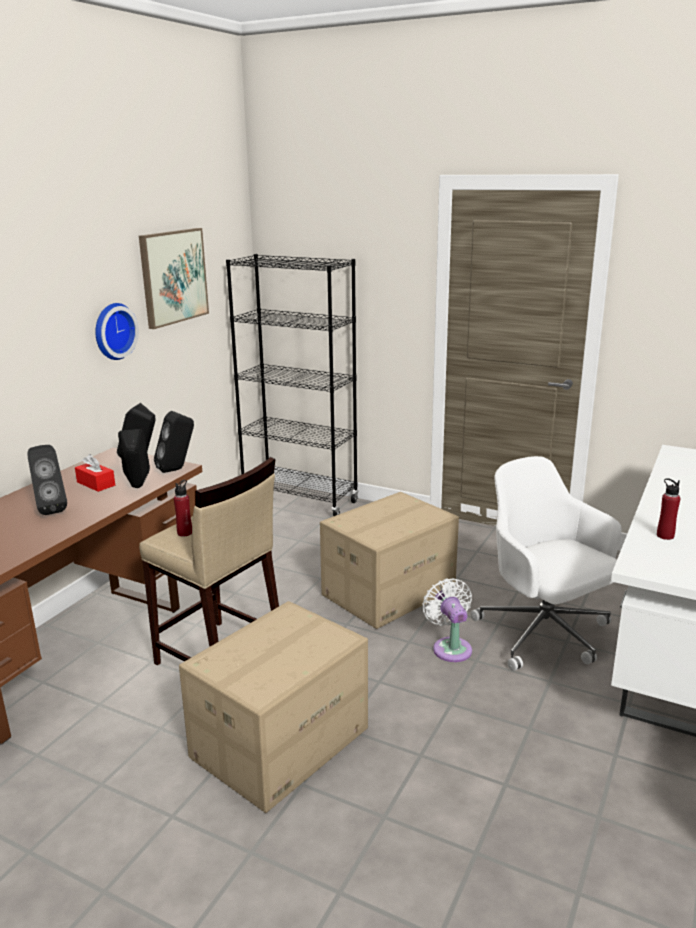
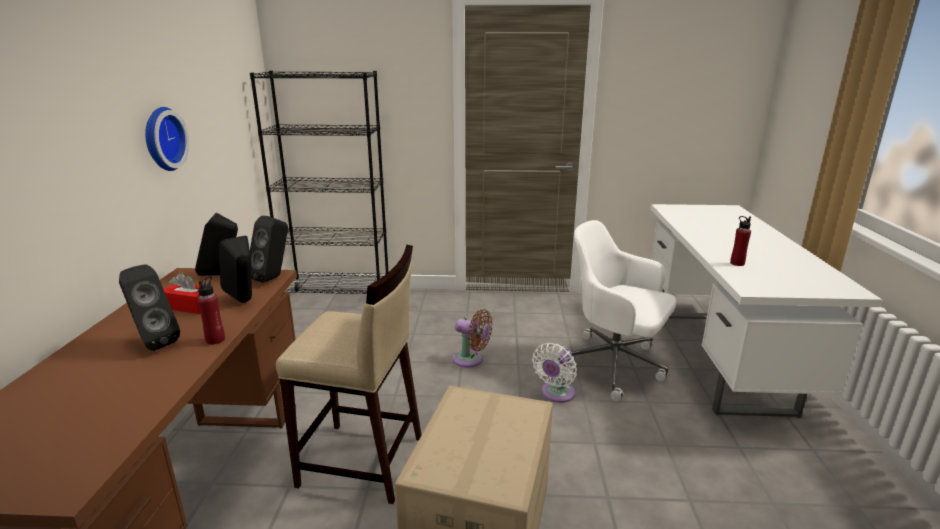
camera: 25 degrees left, 0 degrees up
(173, 277) = (208, 85): picture -> none
(185, 533) = (324, 339): red bottle -> red bottle (215, 340)
(388, 591) = (471, 360): cardboard box -> brown fan
(450, 647) = (556, 394): white fan -> white fan turned 105 degrees counterclockwise

